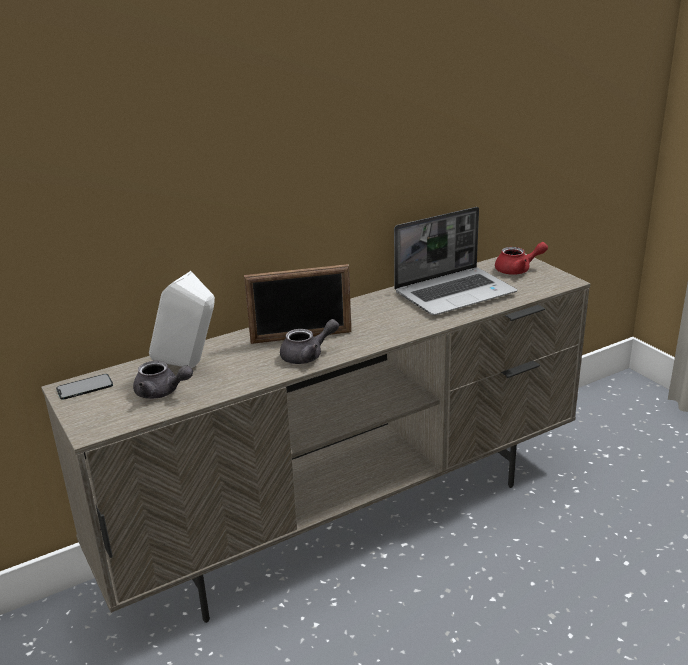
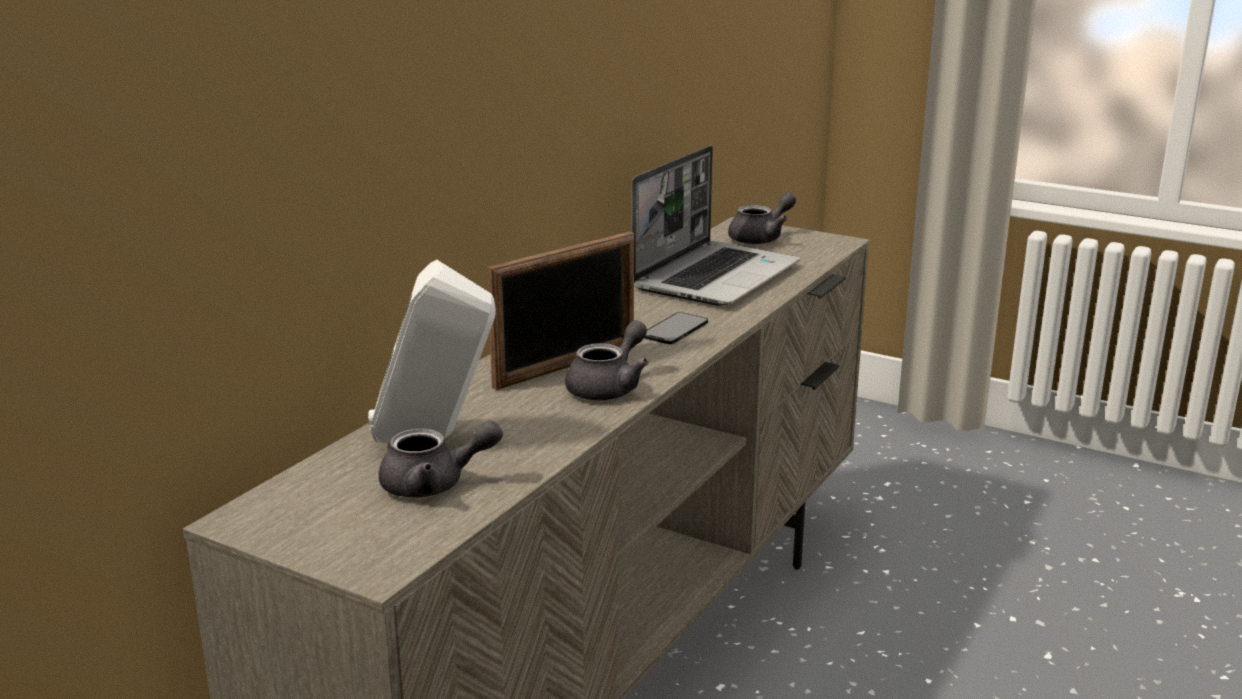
camera: 30 degrees left, 5 degrees down
(84, 387) = (277, 509): phone -> phone (675, 329)
(518, 270) = (761, 238): red teapot -> grey teapot

